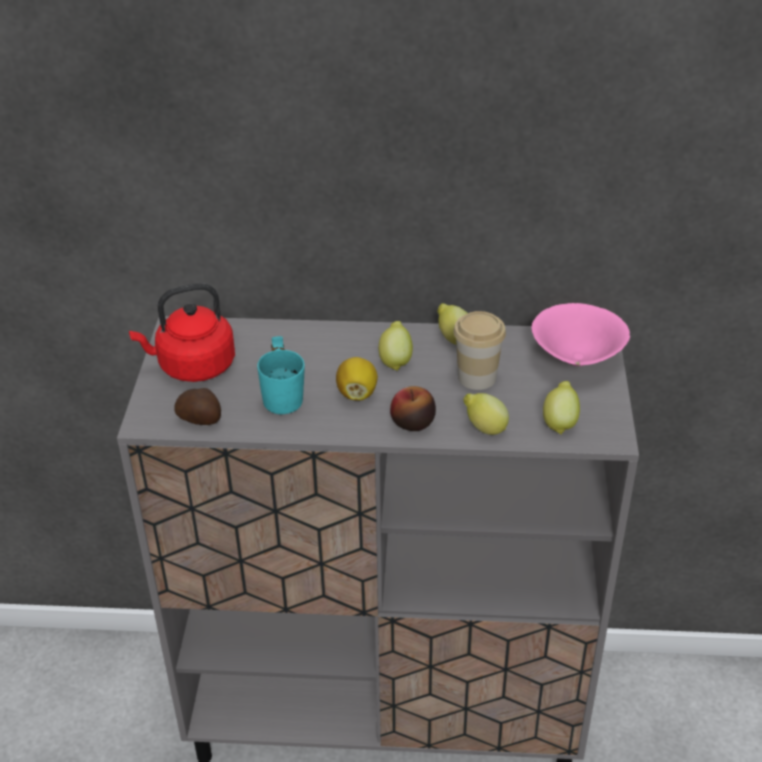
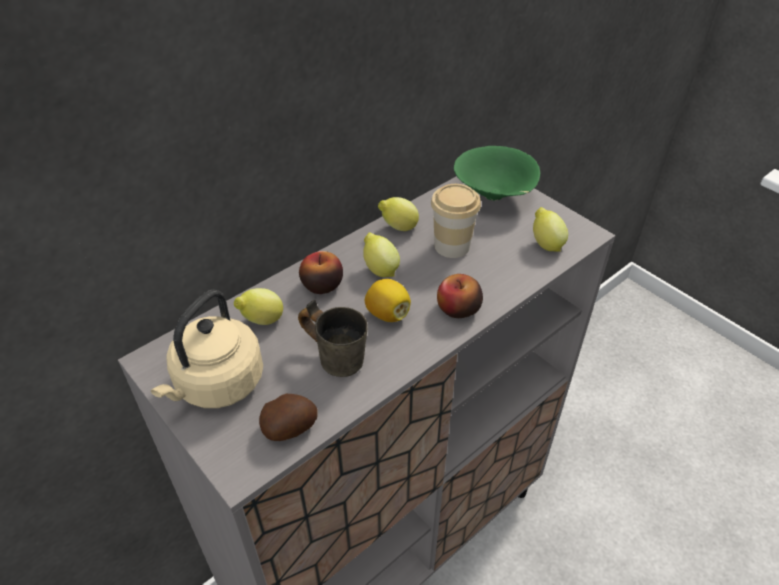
camera: 45 degrees left, 5 degrees up
(193, 367) = (217, 385): red kettle -> beige kettle
(287, 397) = (337, 354): turquoise mug -> grey mug
(339, 346) = (322, 285): none -> apple
(484, 429) = (509, 280): lemon -> lemon (261, 321)
(576, 361) = (494, 196): pink bowl -> green bowl

